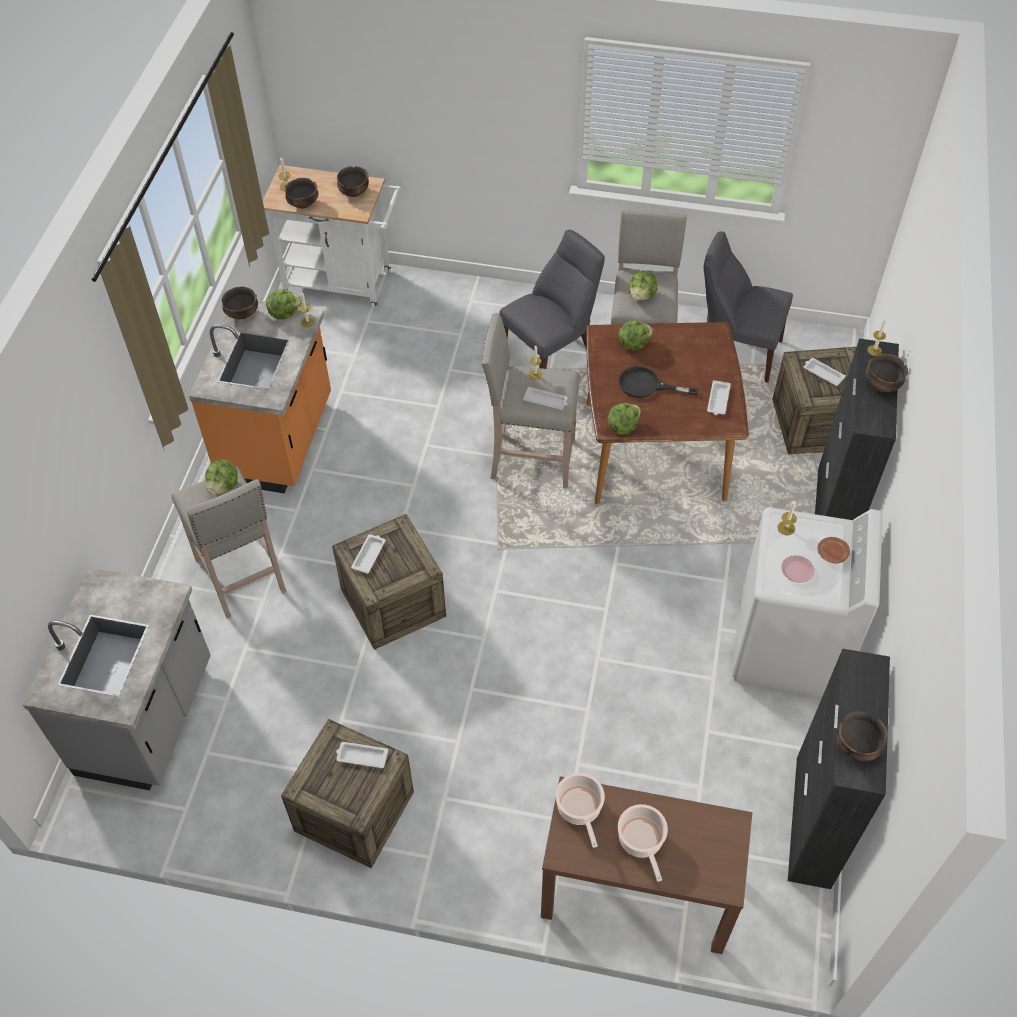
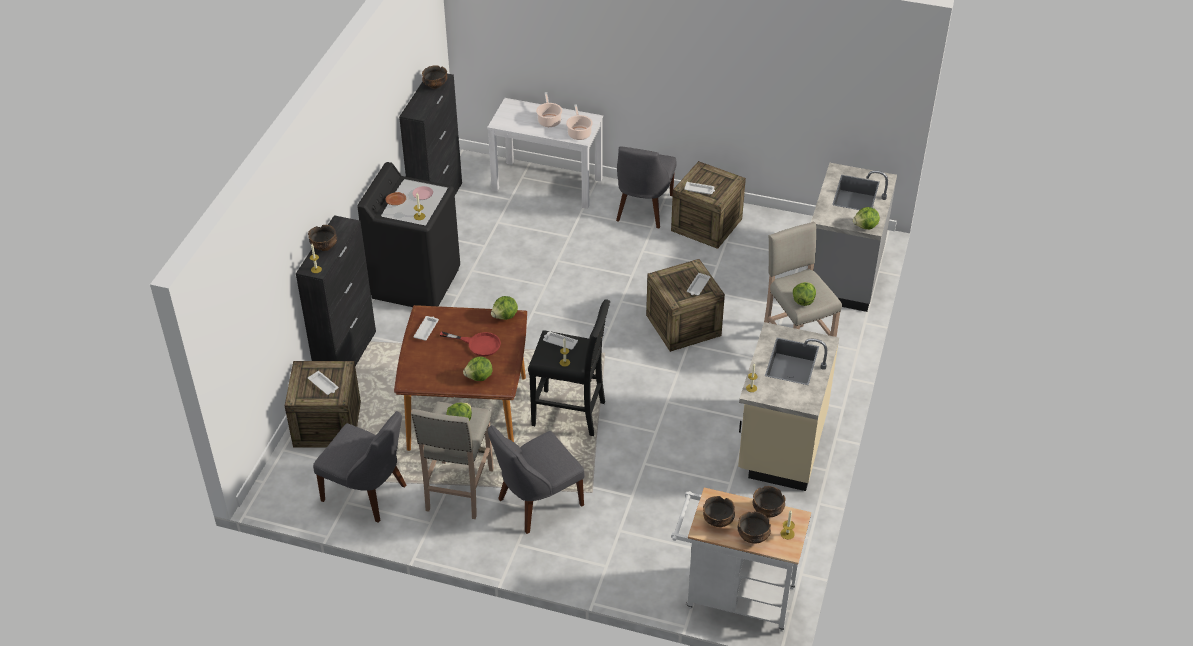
camera: 175 degrees left, 10 degrees down
(242, 314) = (808, 399): bowl -> bowl (753, 537)
(279, 441) = (780, 444): orange counter -> beige counter
(284, 313) = (772, 397): lettuce -> lettuce (865, 226)
(462, 839) = (643, 209): none -> grey chair
(530, 459) = (570, 414): beige stool -> black stool
(636, 892) = (547, 184): brown console table -> white console table
(646, 385) = (478, 344): black frying pan -> red frying pan
(788, 647) = (415, 282): white washing machine -> black washing machine

